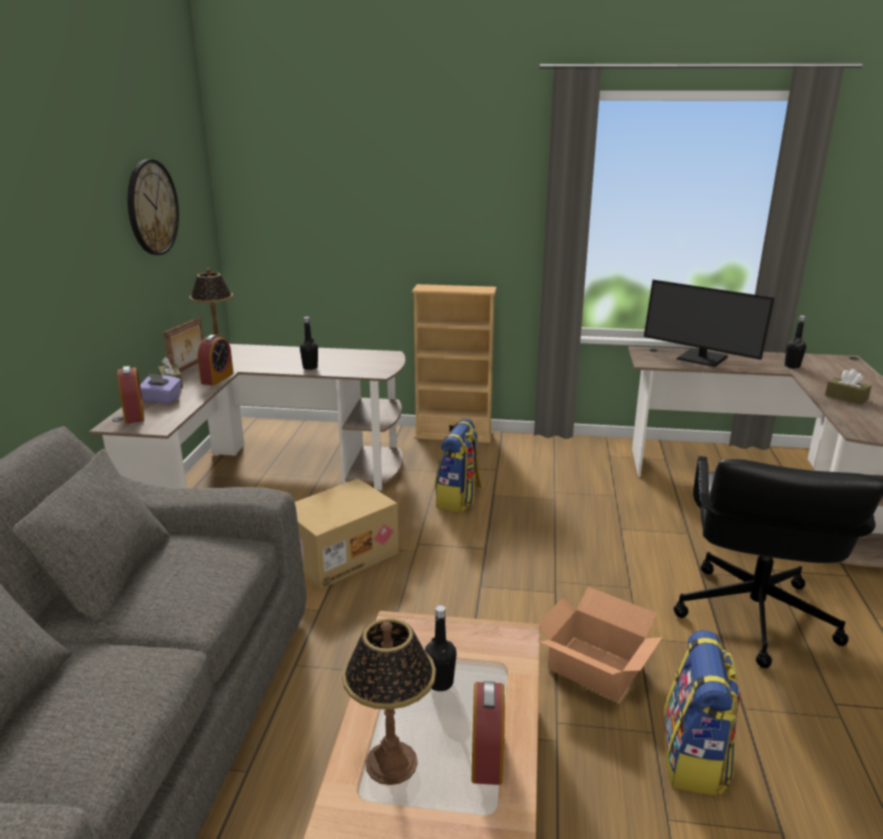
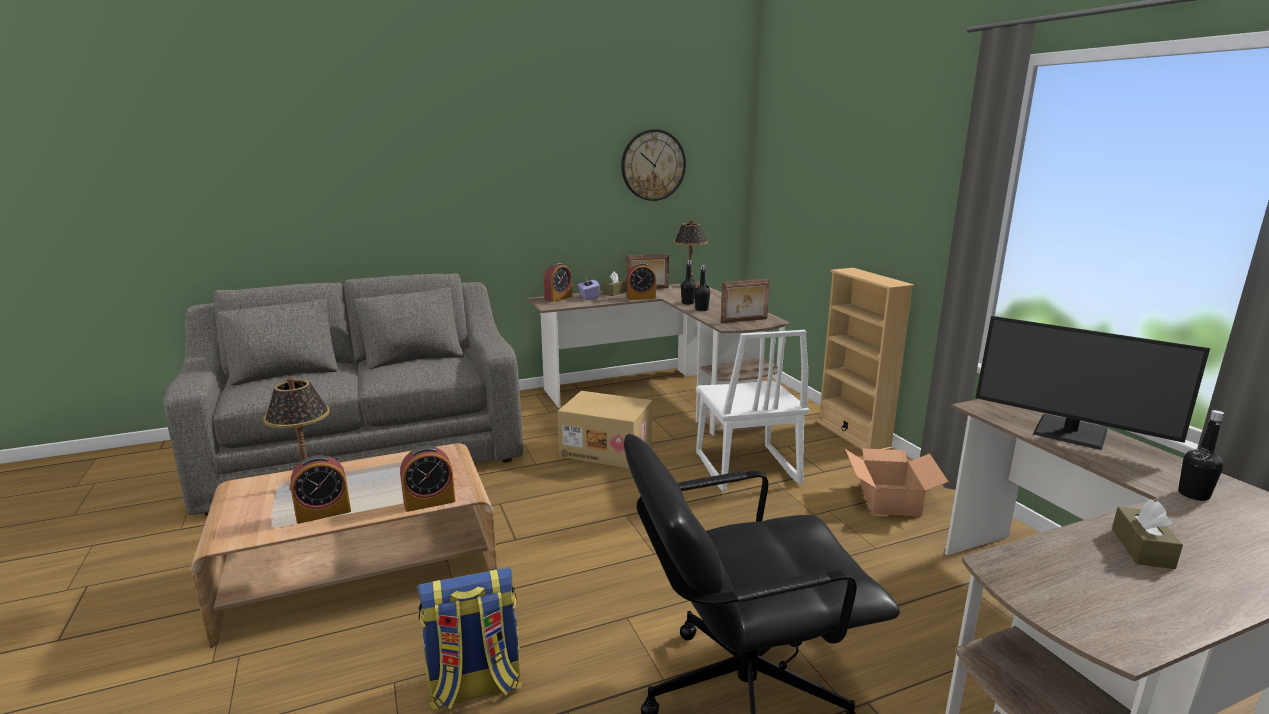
camera: 60 degrees right, 5 degrees down
(373, 363) = (744, 321): none -> picture frame
(440, 682) = (391, 480): black bottle -> black bottle (688, 303)
(458, 499) = (745, 469): backpack -> white chair
(518, 661) = (429, 502): none -> alarm clock
(595, 668) = (561, 601): cardboard box -> cardboard box (888, 500)
(701, 358) = (1070, 432): monitor -> monitor turned 60 degrees counterclockwise

